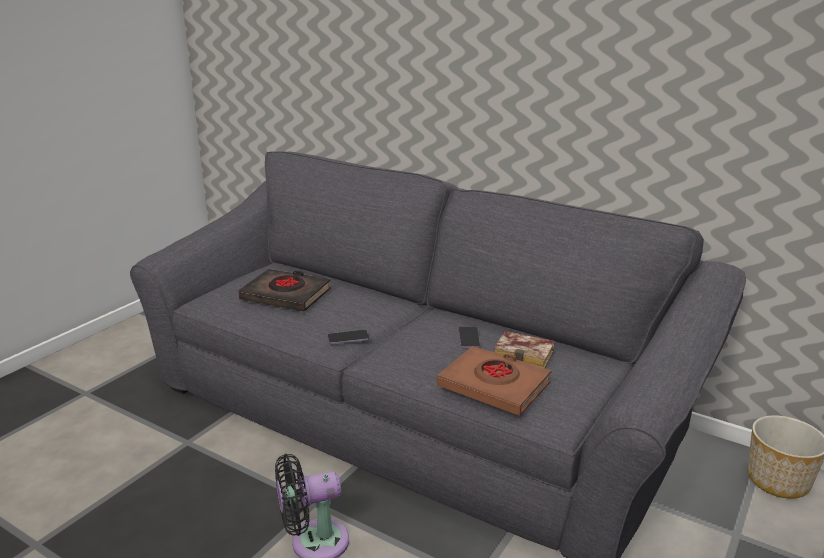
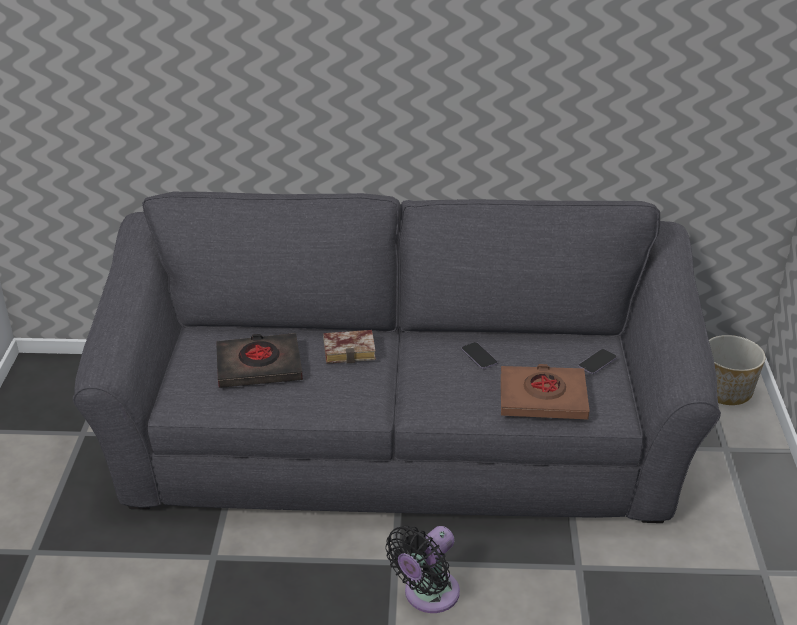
camera: 30 degrees left, 10 degrees up
(348, 338) = (371, 394): phone -> phone (597, 363)
(526, 355) = (540, 357): book -> book (351, 350)

